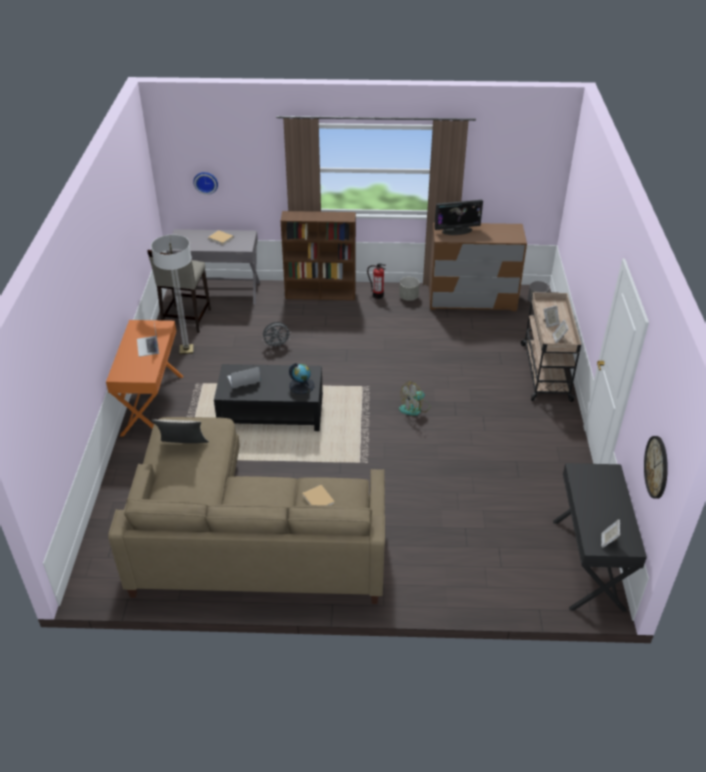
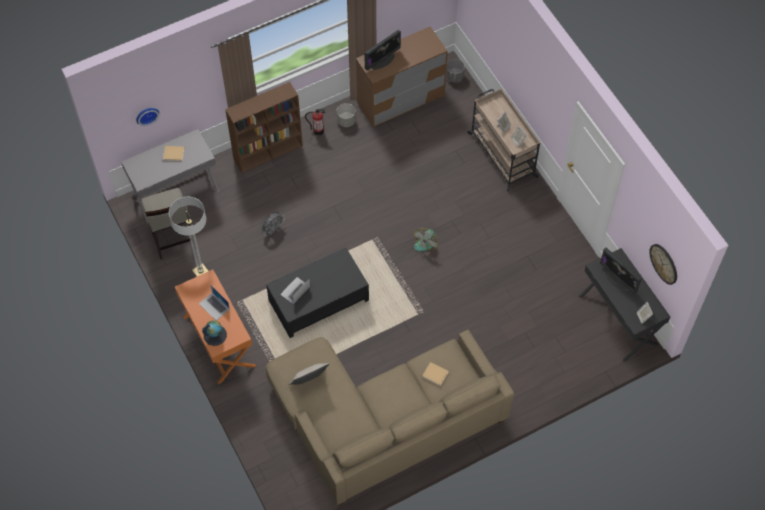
camera: 30 degrees left, 20 degrees up
(302, 385) = (345, 274): globe -> globe (215, 335)
(597, 491) = (618, 279): none -> monitor

